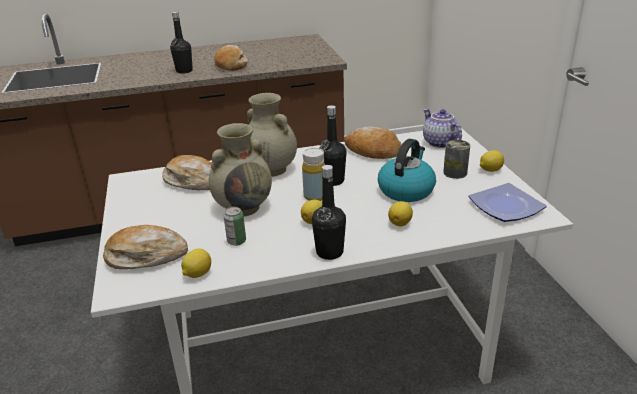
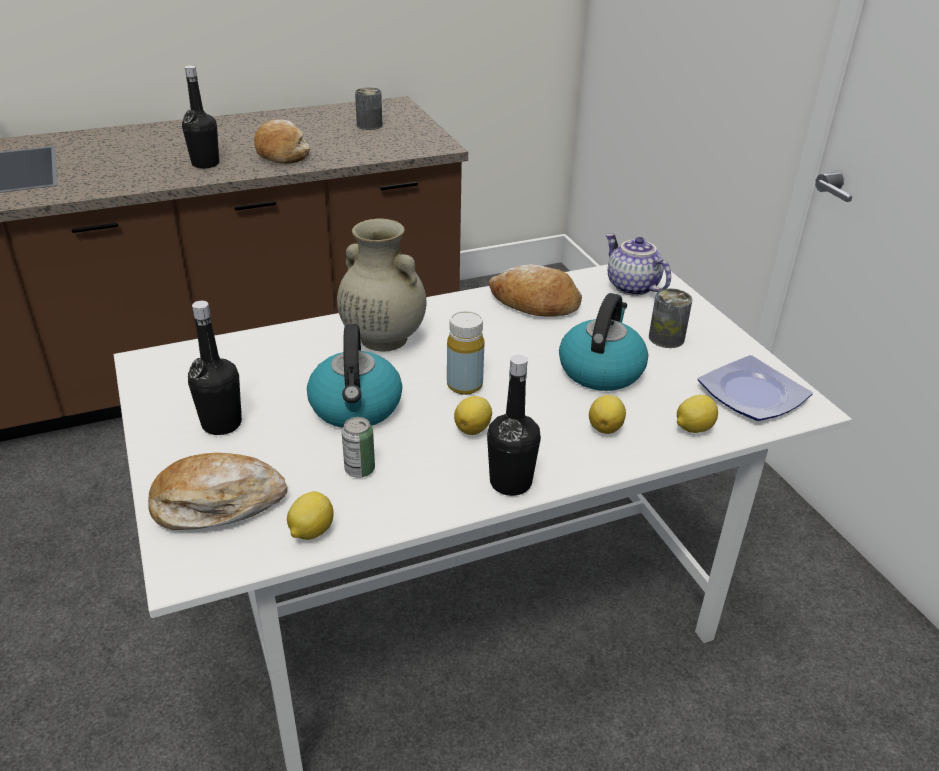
camera: 10 degrees left, 5 degrees up
(193, 181) = (262, 363): bread -> none
(244, 207) = (356, 408): beige vase -> kettle
(289, 50) = (369, 125): none -> can
(333, 181) = (486, 357): black bottle -> black bottle (221, 424)
(490, 170) = (716, 332): lemon -> lemon (693, 428)

